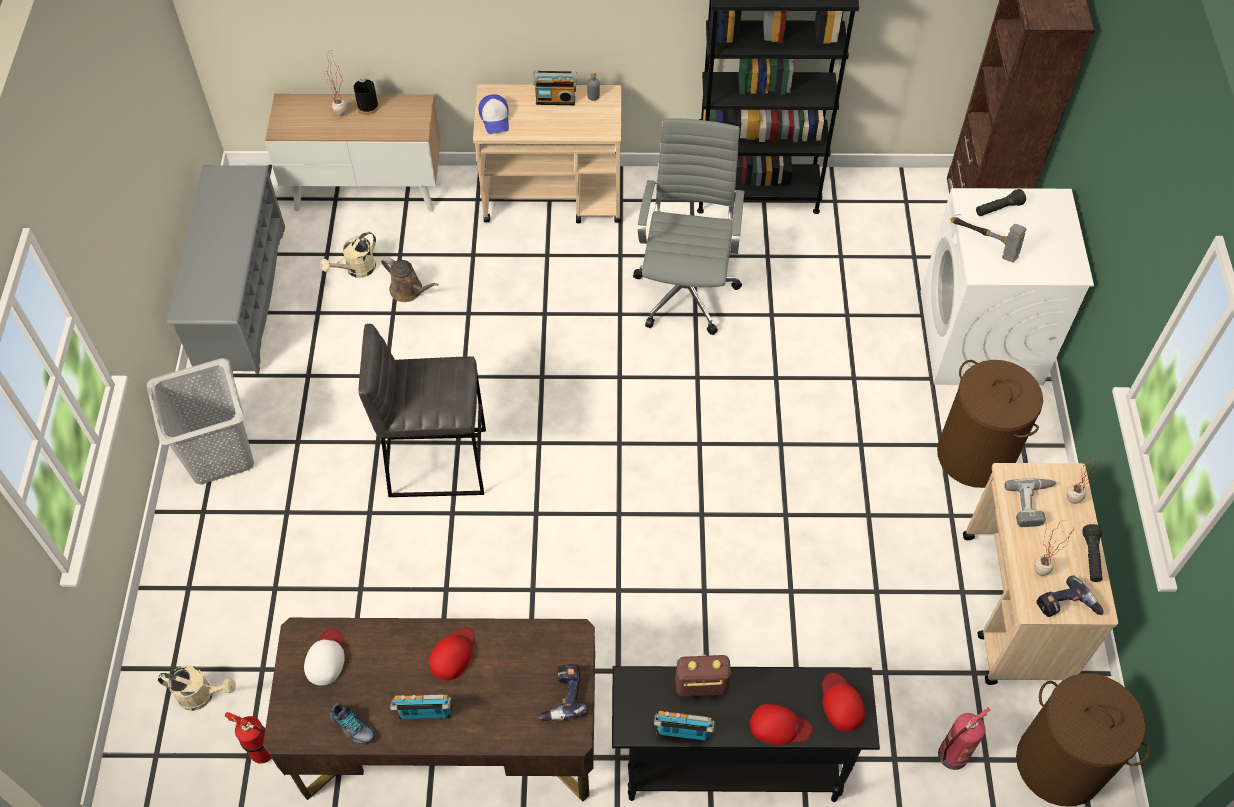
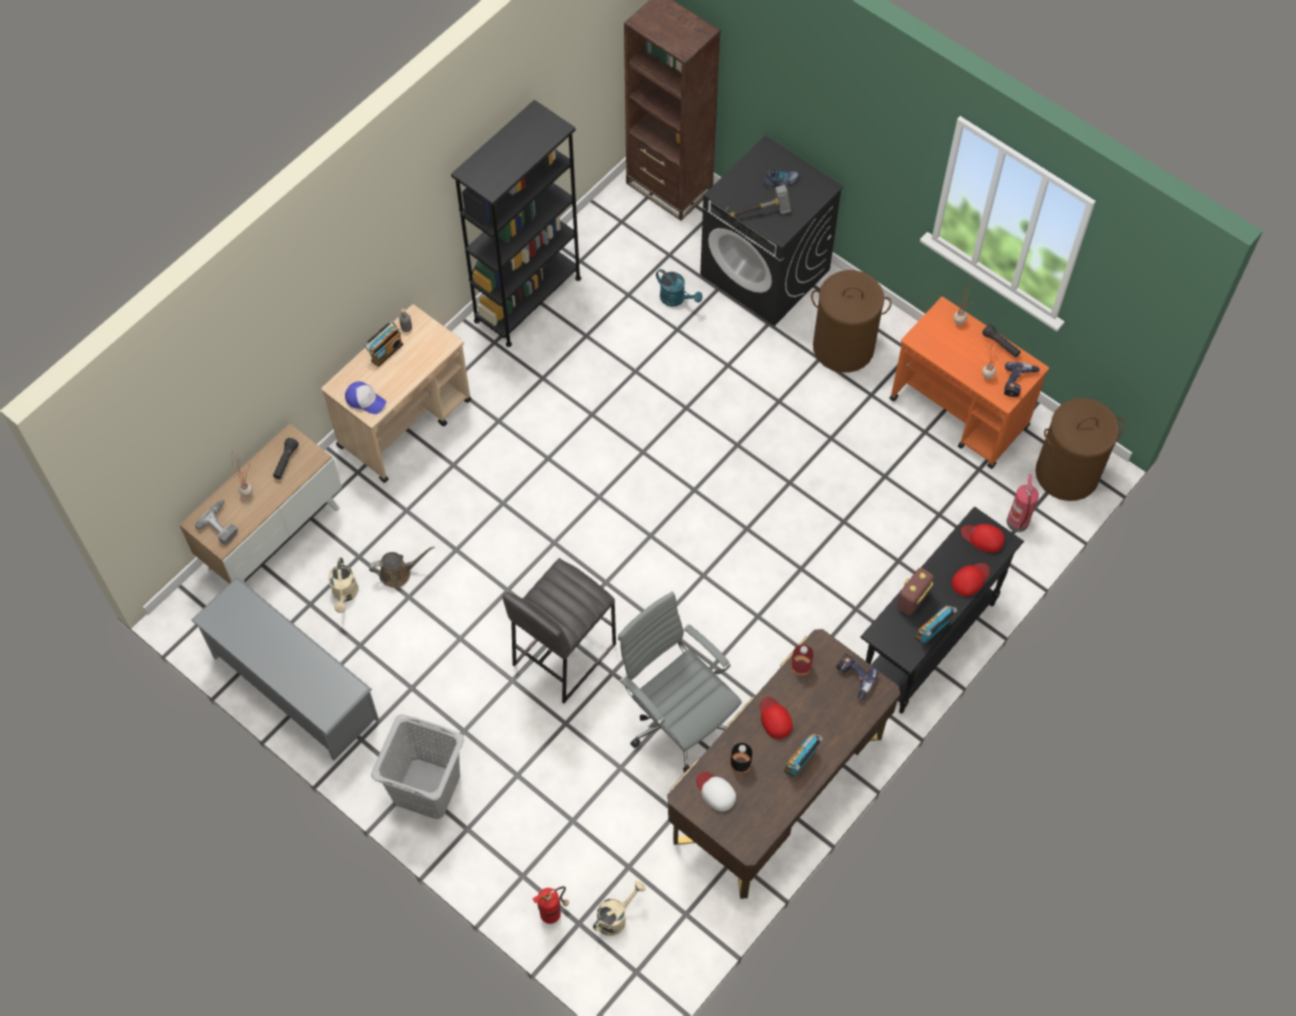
camera: 50 degrees left, 5 degrees up
(266, 754) = (694, 902): fire extinguisher -> fire extinguisher (553, 913)
(352, 727) = (776, 807): shoe -> shoe (781, 181)
(368, 107) = (259, 472): black bottle -> black bottle (740, 763)
(534, 636) = (801, 665): none -> red bottle
(686, 290) = (567, 404): grey office chair -> grey office chair (677, 720)
(876, 293) = (676, 299): none -> turquoise watering can
(981, 338) = (766, 272): white washing machine -> black washing machine
(998, 209) = (743, 184): black flashlight -> black flashlight (286, 462)
(1016, 609) = (959, 413): beige cart -> orange cart
(1033, 504) = (944, 343): power drill -> power drill (222, 524)

